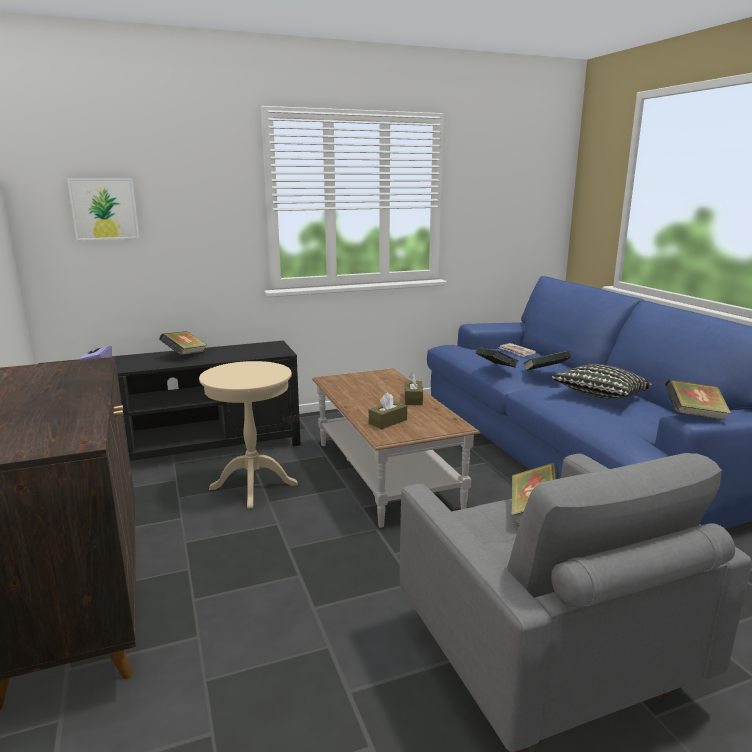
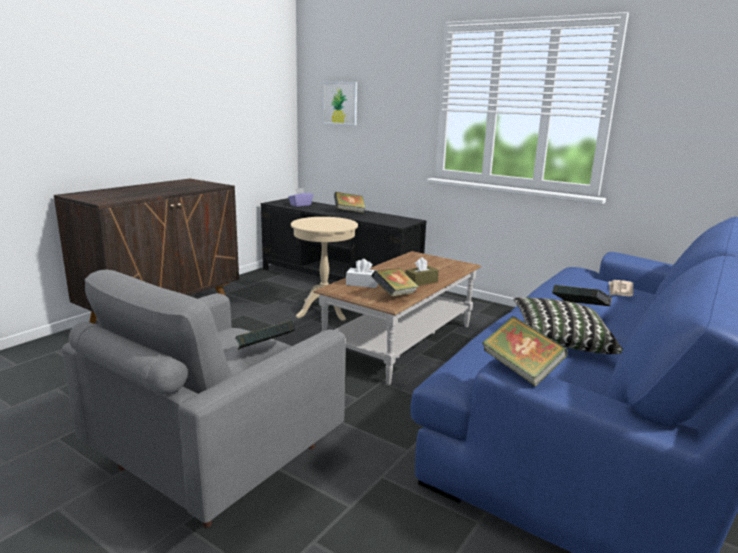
camera: 55 degrees right, 0 degrees up
(388, 422) = (362, 284): brown tissue box -> white tissue box
(495, 369) = (541, 290): book -> book (394, 295)

